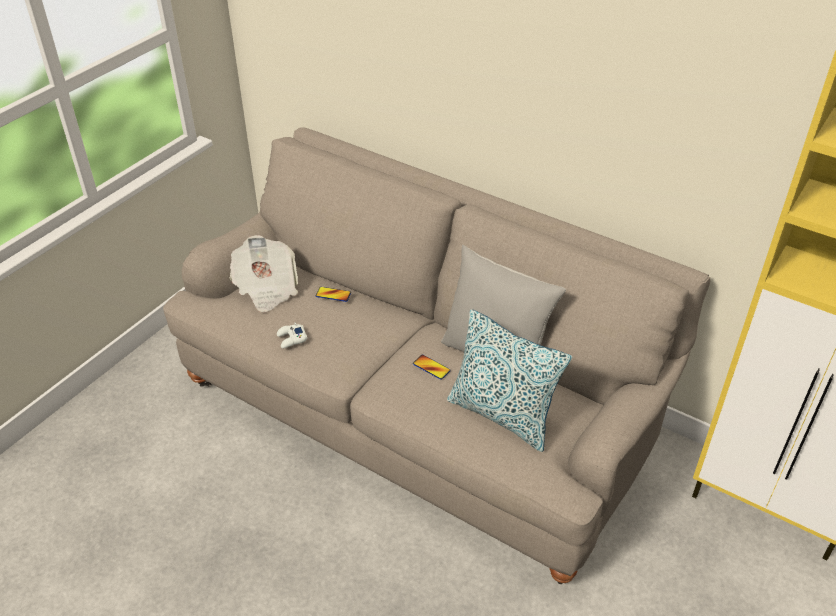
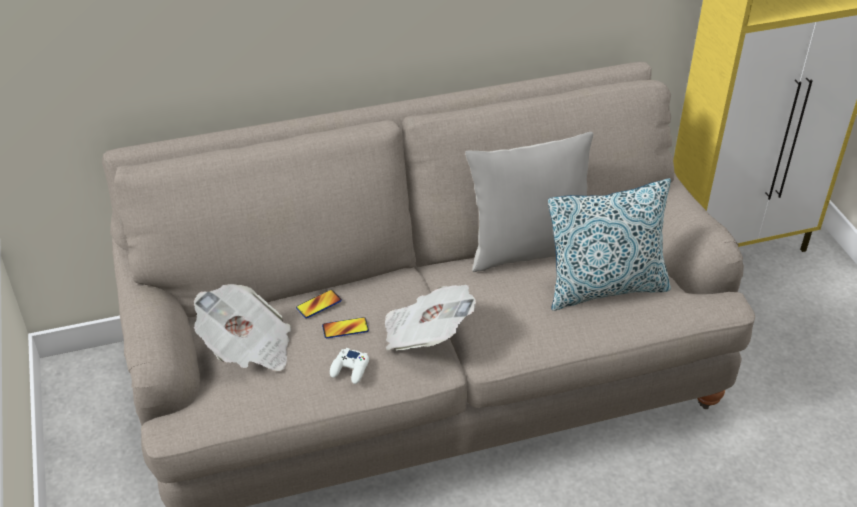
camera: 50 degrees left, 0 degrees up
(356, 354) = (426, 335): none -> newspaper
(431, 367) = (502, 295): phone -> phone (345, 328)

